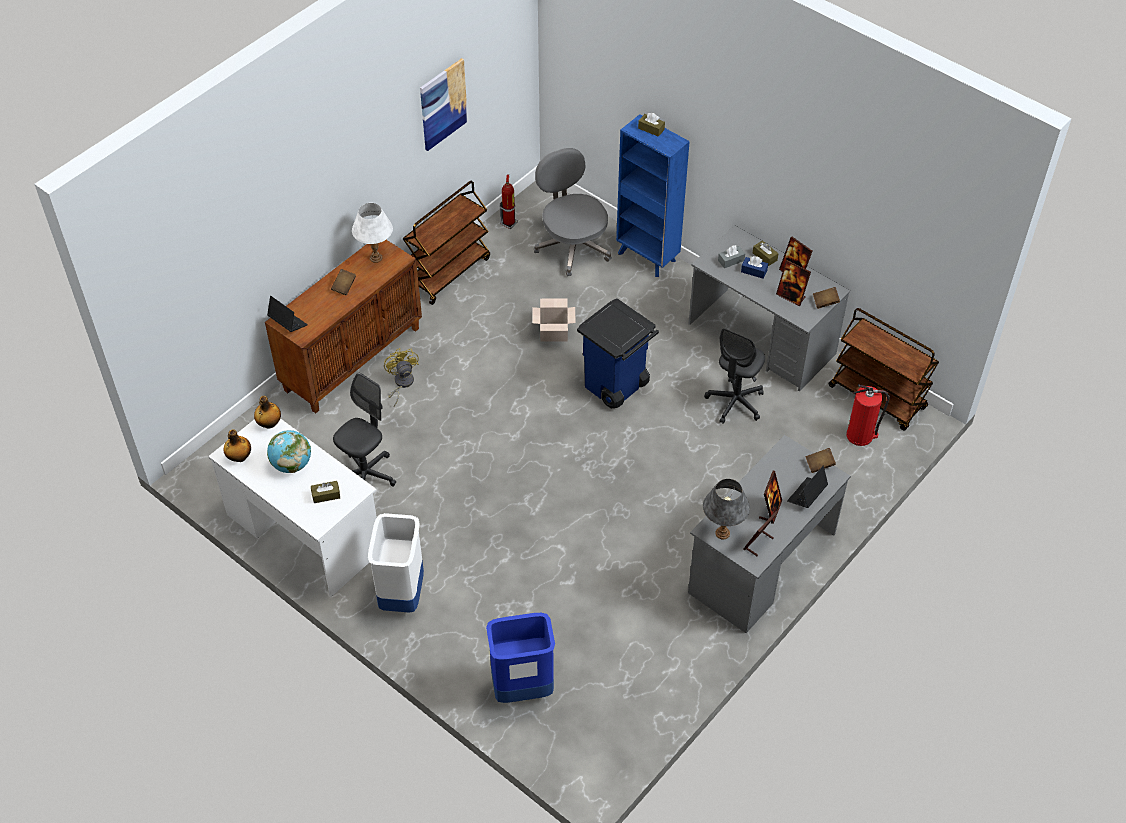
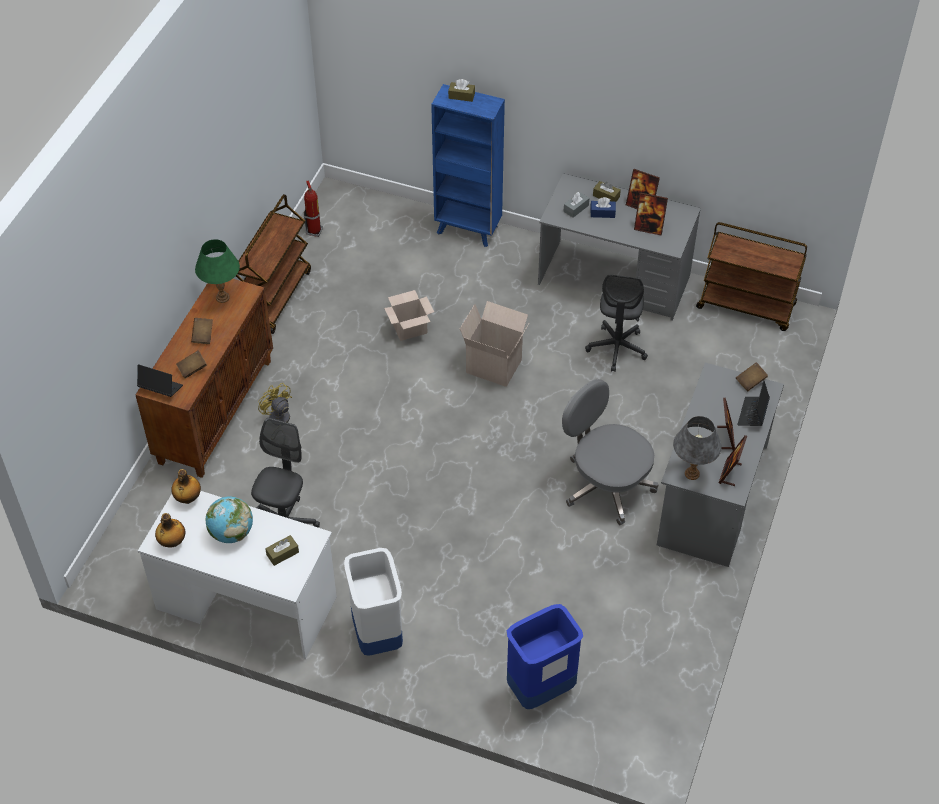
camera: 20 degrees left, 0 degrees up
(376, 257) = (222, 297): white table lamp -> green table lamp
(443, 104) = (247, 120): picture -> none
(572, 246) = (389, 237): grey office chair -> grey office chair (606, 484)
(615, 387) = (495, 365): blue trash can -> cardboard box
(825, 302) = (683, 225): brown book -> brown book (192, 369)
(860, 435) = (747, 347): fire extinguisher -> none

